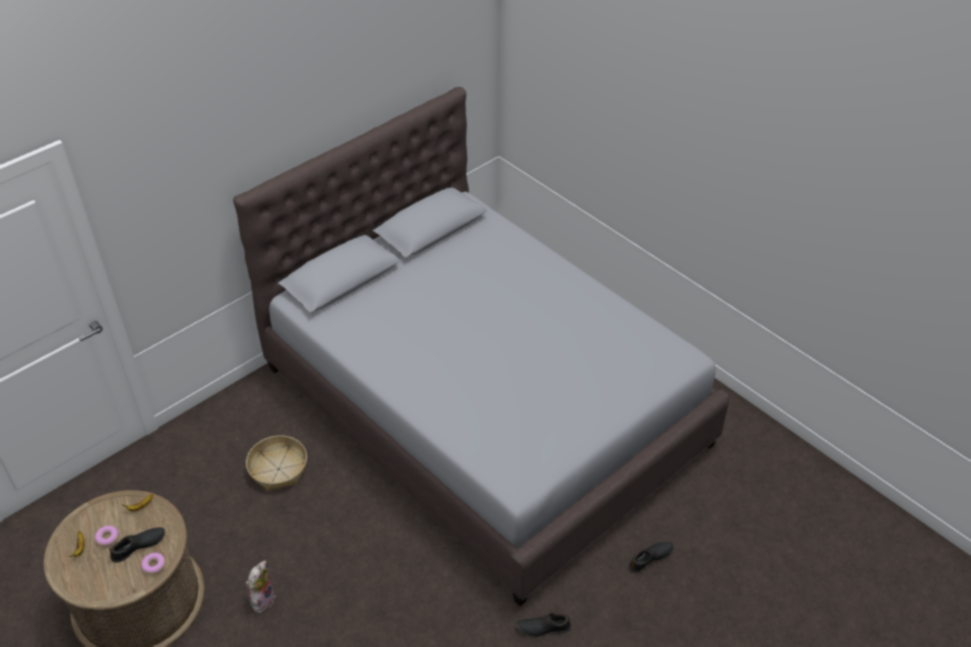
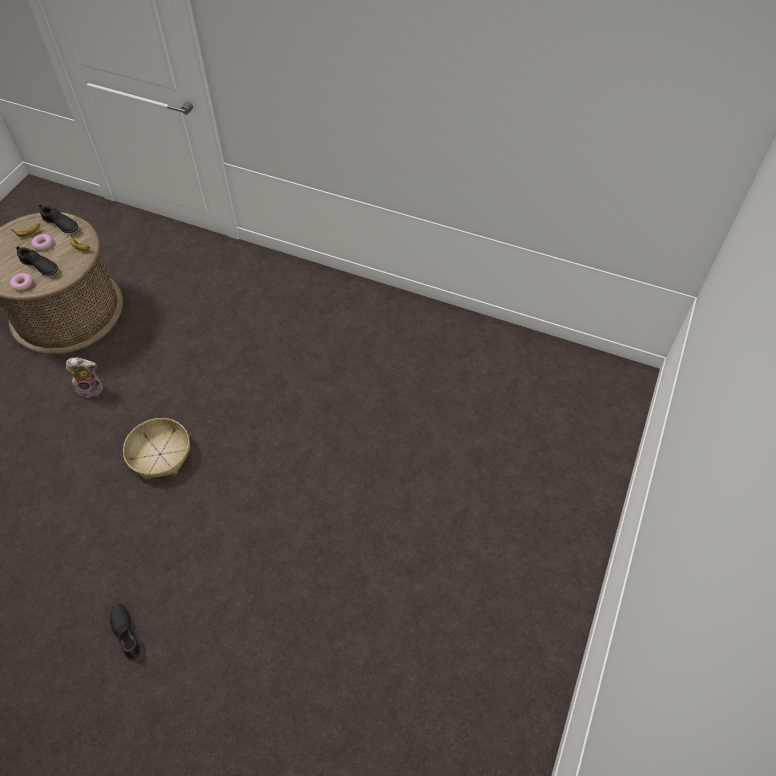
camera: 65 degrees right, 10 degrees up
(278, 469) = (231, 336): basket -> basket (160, 454)
(484, 405) = (389, 463): grey bed -> none
(650, 558) = (251, 715): black shoe -> black shoe (61, 224)

